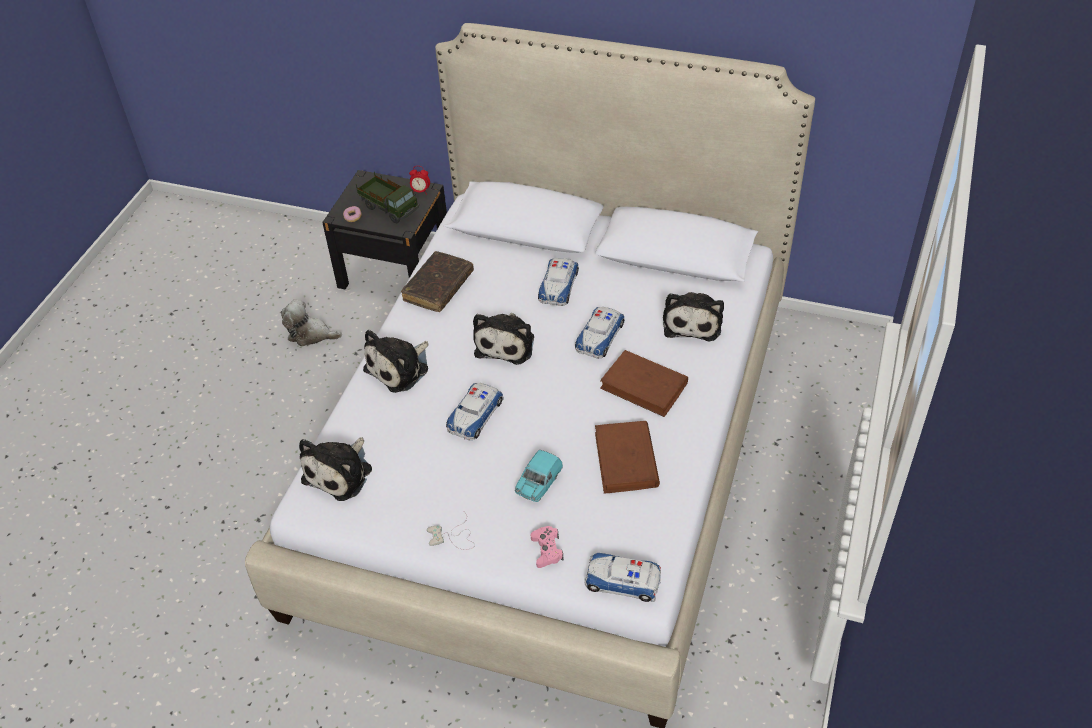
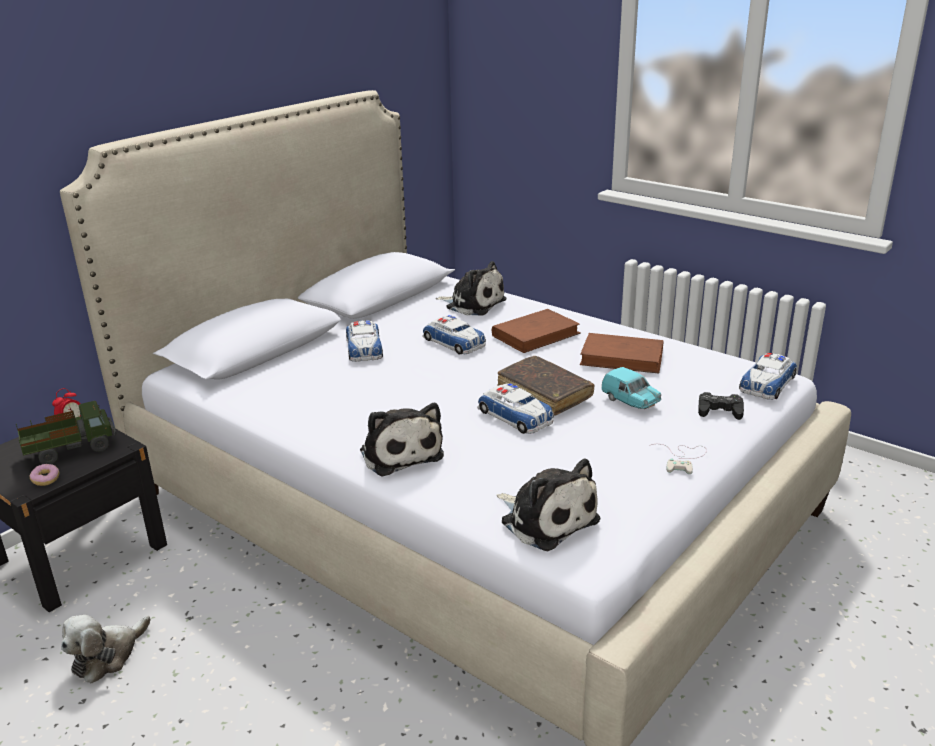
camera: 70 degrees left, 20 degrees down
(438, 287) = (291, 409): brown book -> brown book (544, 393)
(506, 343) = (421, 385): plush toy -> none
(547, 550) = (719, 411): pink game controller -> black game controller
(558, 286) = (364, 348): toy car -> toy car turned 45 degrees clockwise

